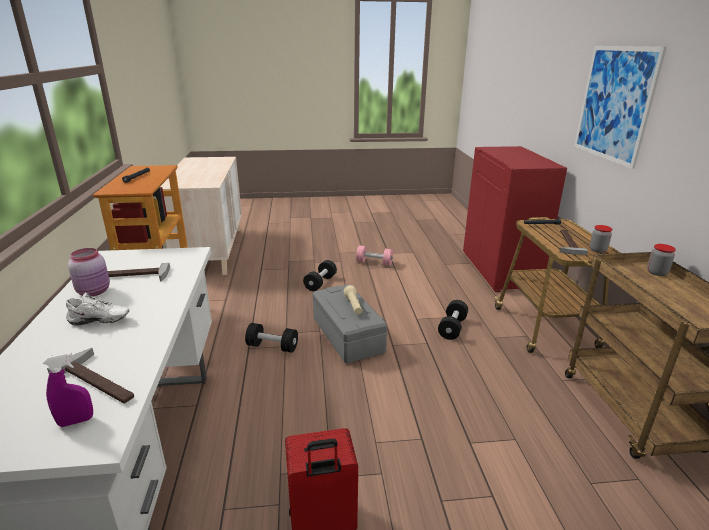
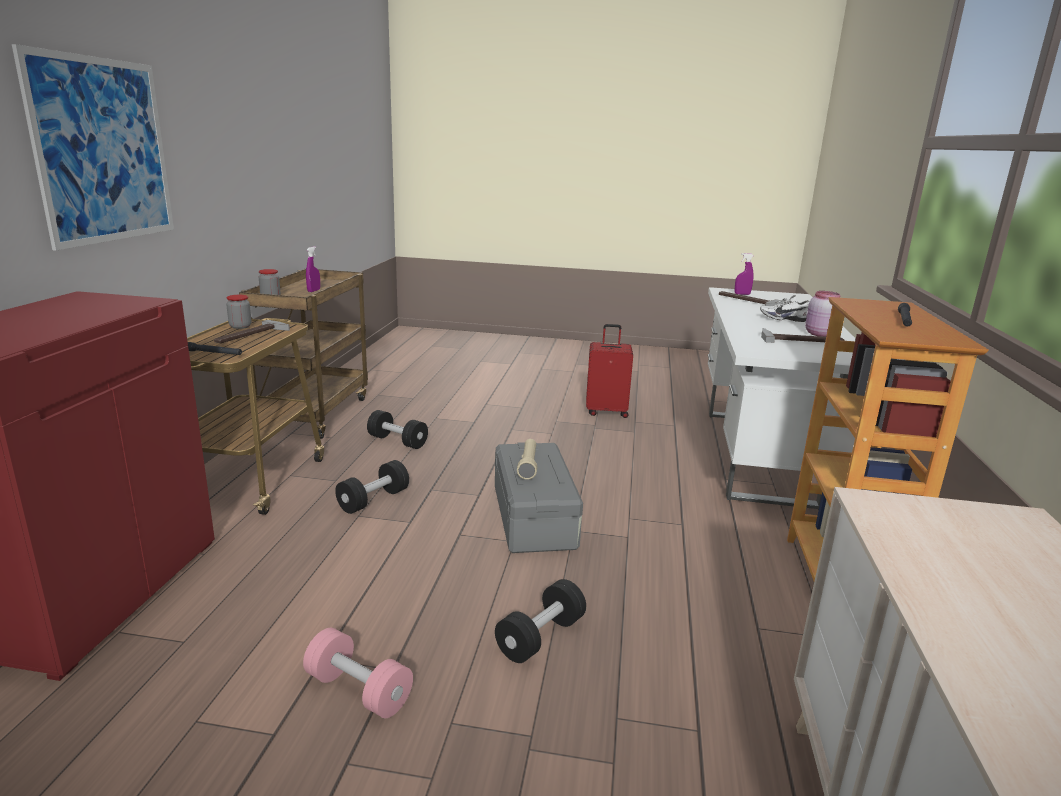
camera: 165 degrees left, 5 degrees down
(272, 347) = (647, 520): black dumbbell -> black dumbbell (397, 441)
(666, 296) = (314, 291): none -> purple spray bottle

